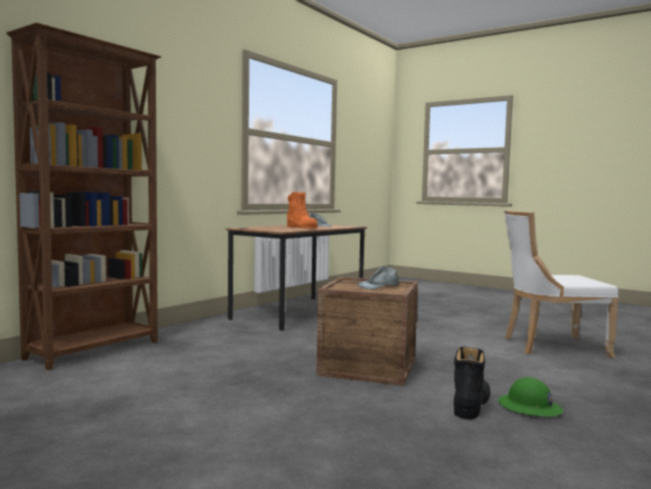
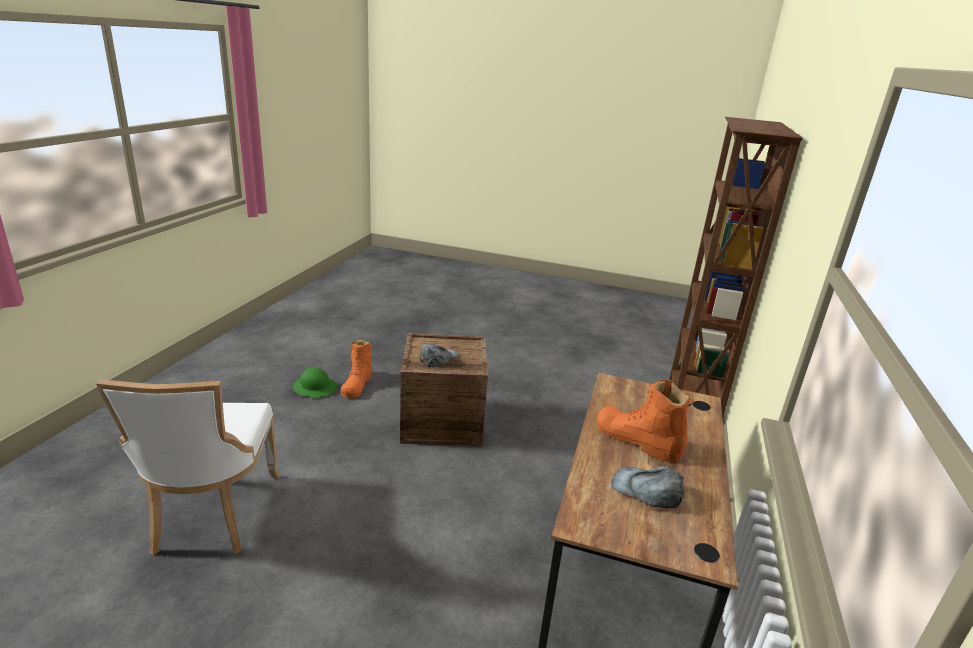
camera: 160 degrees right, 20 degrees up
(471, 405) = (357, 384): black boot -> orange boot
(550, 346) = (212, 515): white chair -> white chair turned 105 degrees clockwise

